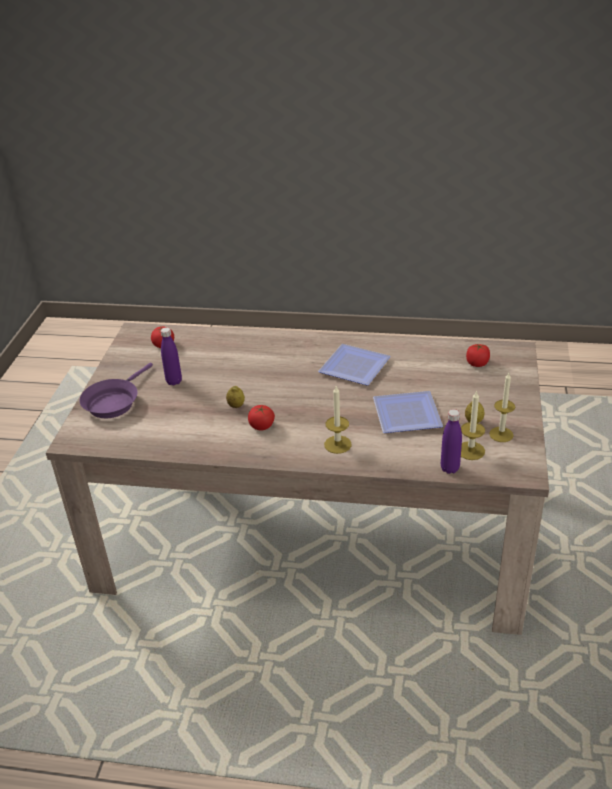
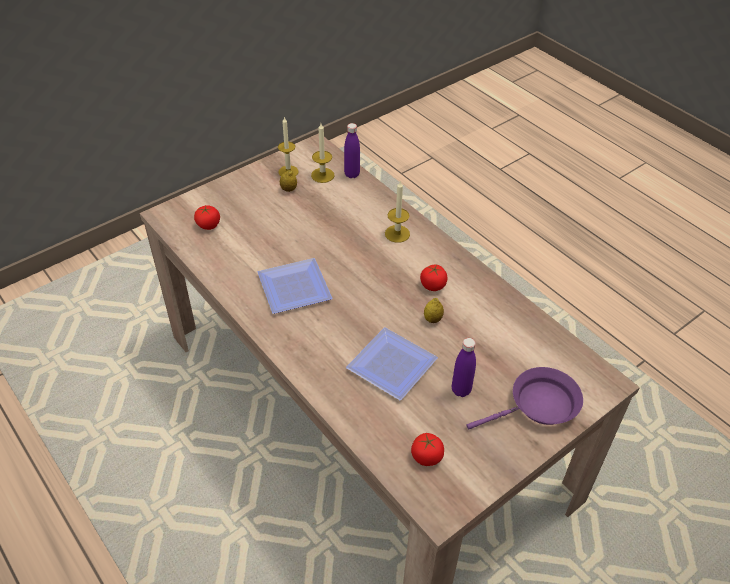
camera: 140 degrees left, 10 degrees up
(404, 414) = (321, 224): plate -> plate (392, 368)

